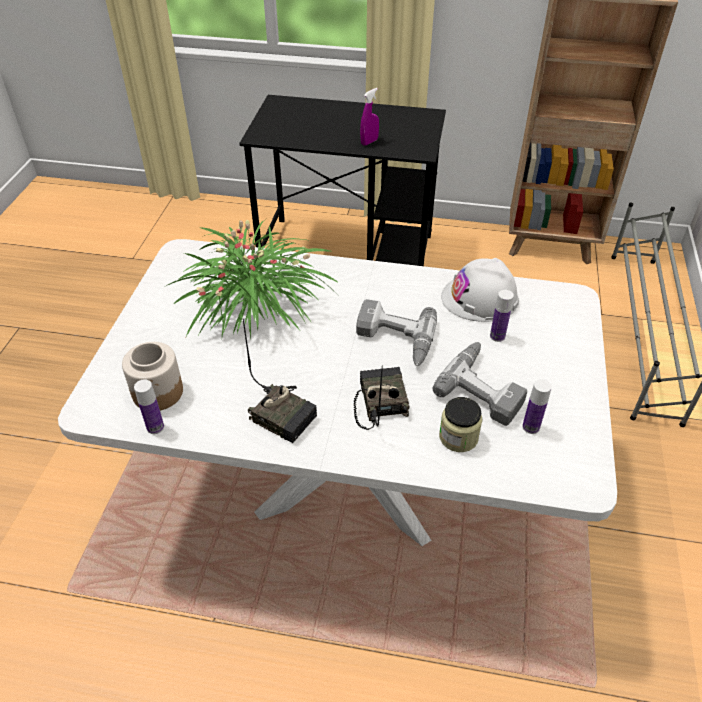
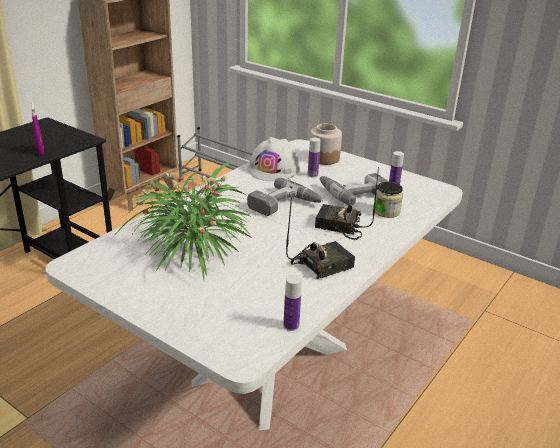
camera: 65 degrees left, 15 degrees down
(158, 392) = (250, 316): jar -> jar (324, 158)

